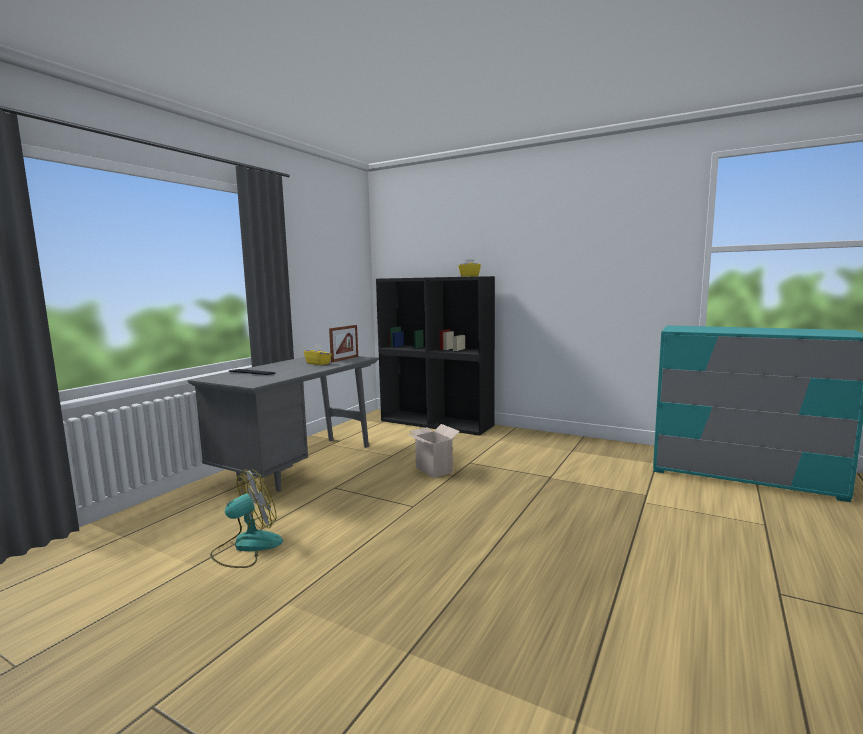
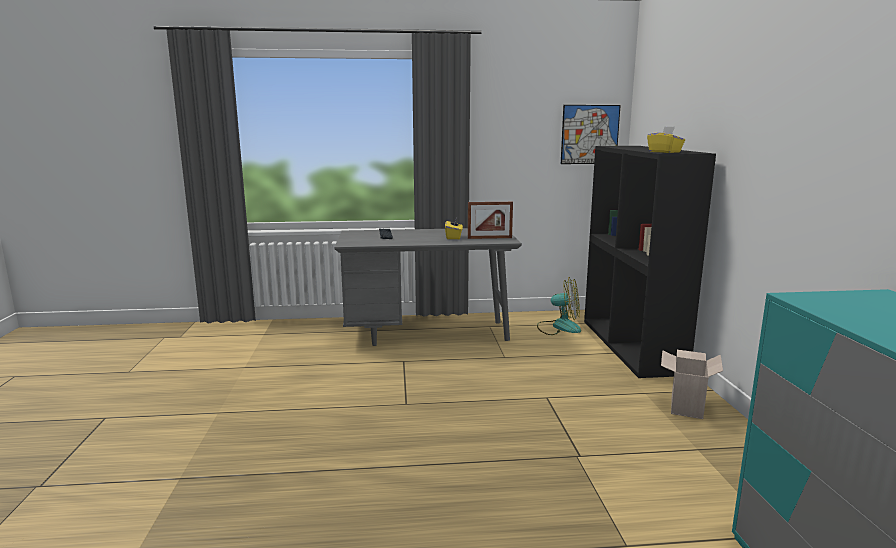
camera: 55 degrees right, 5 degrees up
(247, 547) = (279, 371): fan -> fan (559, 327)
(353, 271) = (590, 134): none -> picture
(432, 470) = (498, 386): cardboard box -> cardboard box (685, 406)

